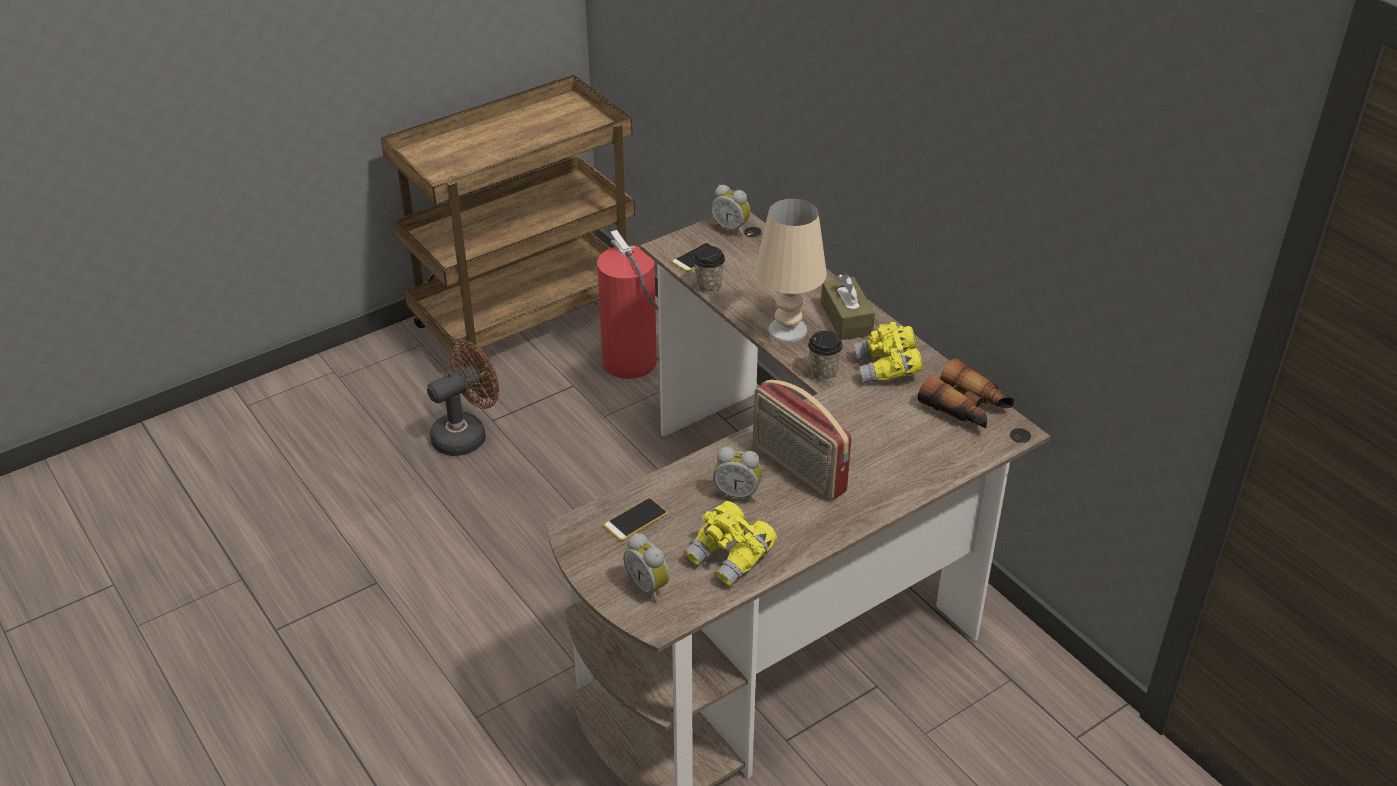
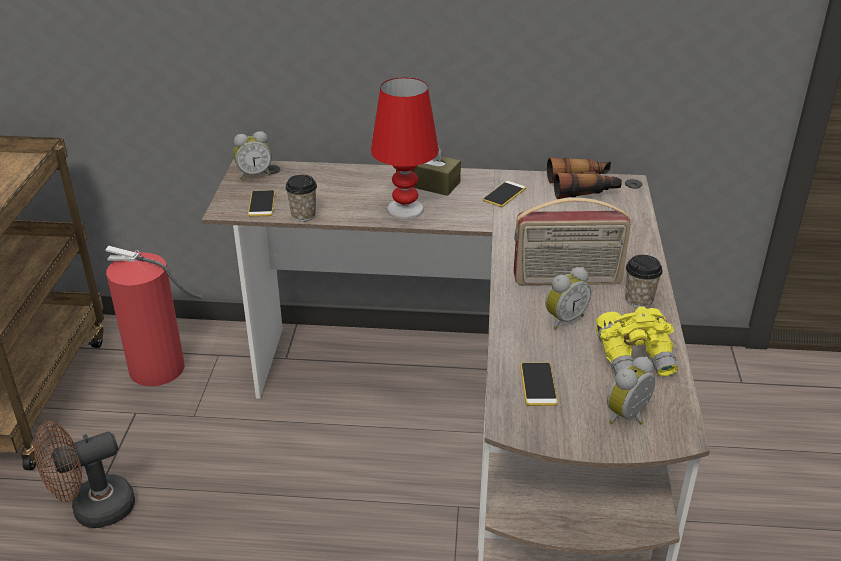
camera: 50 degrees left, 5 degrees down
(466, 434) = (93, 510): brown fan -> brown fan turned 120 degrees counterclockwise
(649, 586) = (629, 417): alarm clock -> alarm clock turned 135 degrees clockwise
(788, 330) = (405, 209): beige table lamp -> red table lamp
(823, 373) = (474, 219): cup -> cup (639, 300)
(887, 369) = (504, 194): yellow binoculars -> phone

